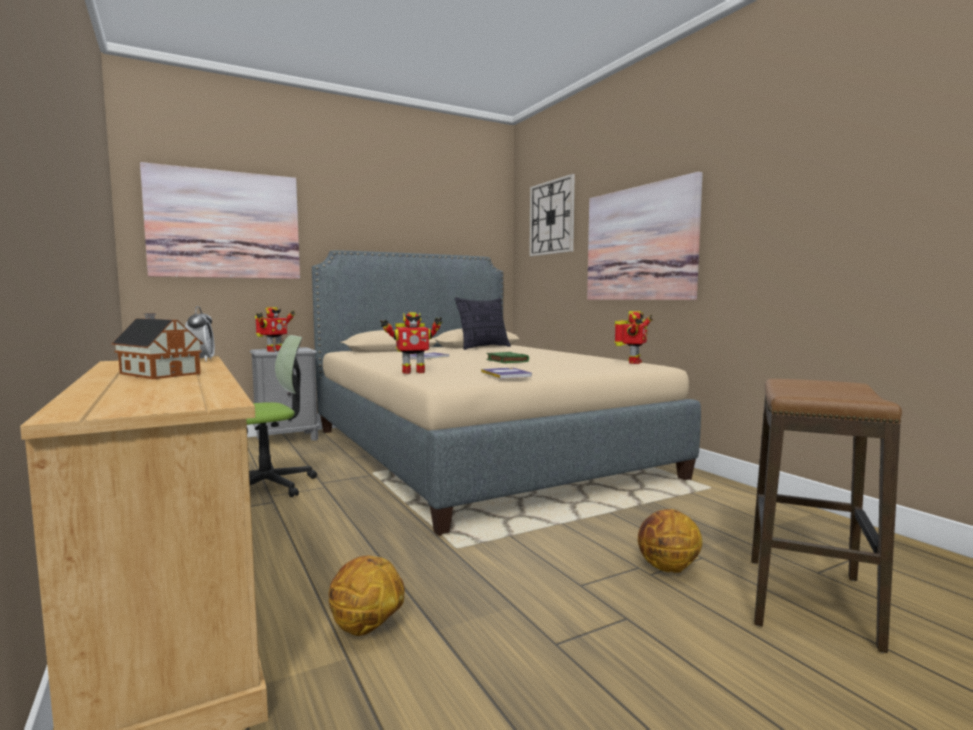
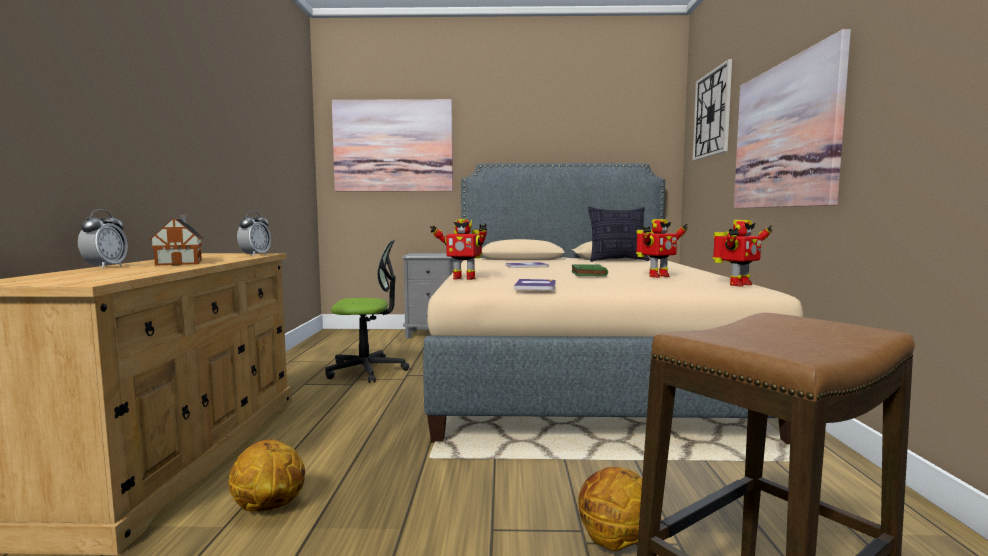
camera: 30 degrees right, 0 degrees up
(93, 385) = (105, 267): none -> alarm clock
(273, 351) = (420, 255): toy robot -> toy robot (657, 276)

